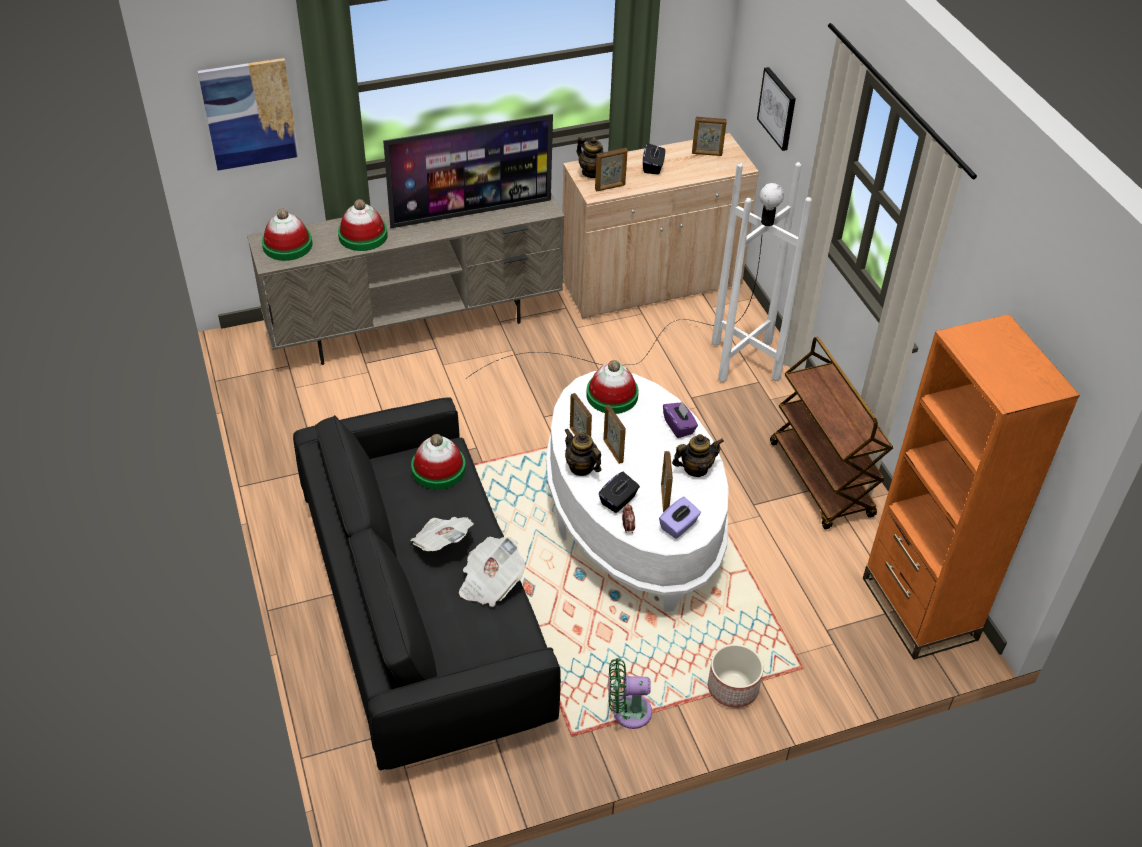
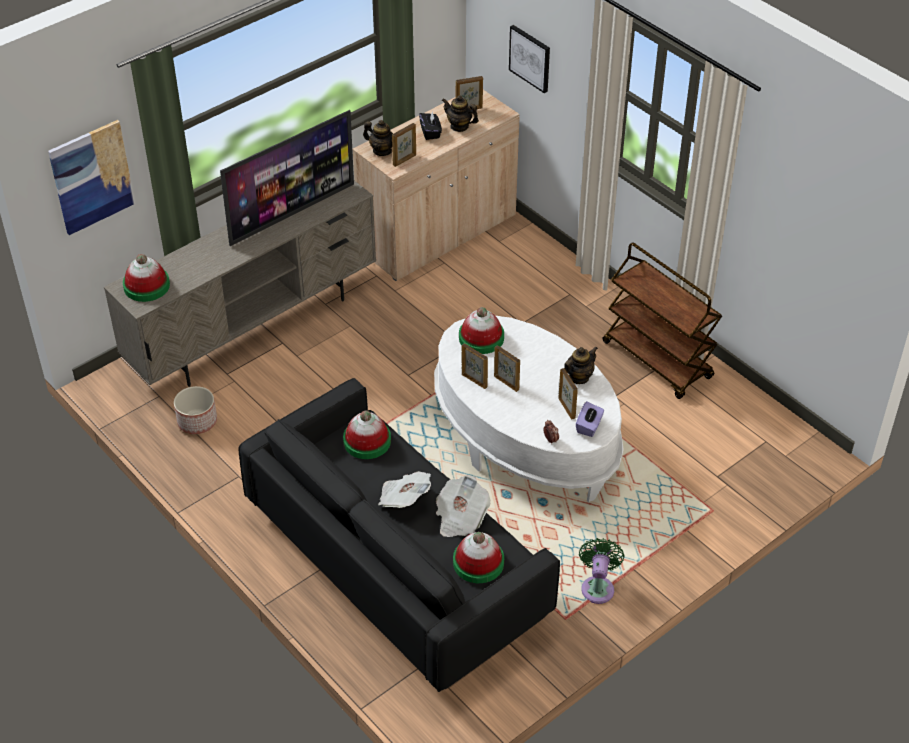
camera: 20 degrees left, 0 degrees up
(363, 236) = (209, 259): hat -> hat (478, 562)
(581, 467) = (488, 403): teapot -> teapot (459, 126)
(618, 501) = (532, 421): black tissue box -> none
(627, 711) = (598, 587): green fan -> green fan turned 120 degrees clockwise
(678, 356) = (493, 291): white floor lamp -> none
(679, 427) = (548, 348): purple tissue box -> none
(733, 687) = (669, 542): planter -> planter (198, 421)
(918, 609) = (777, 438): orange bookcase -> none

